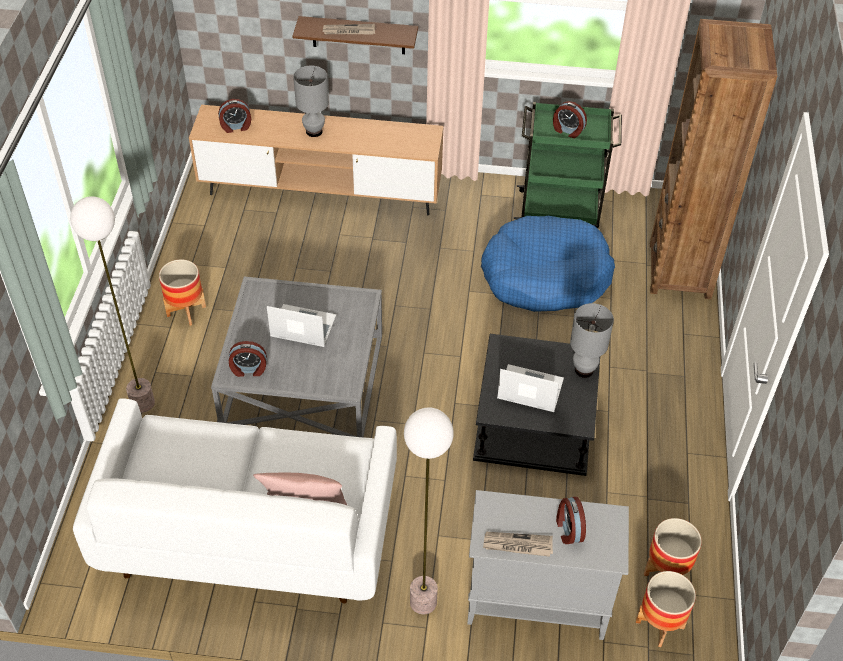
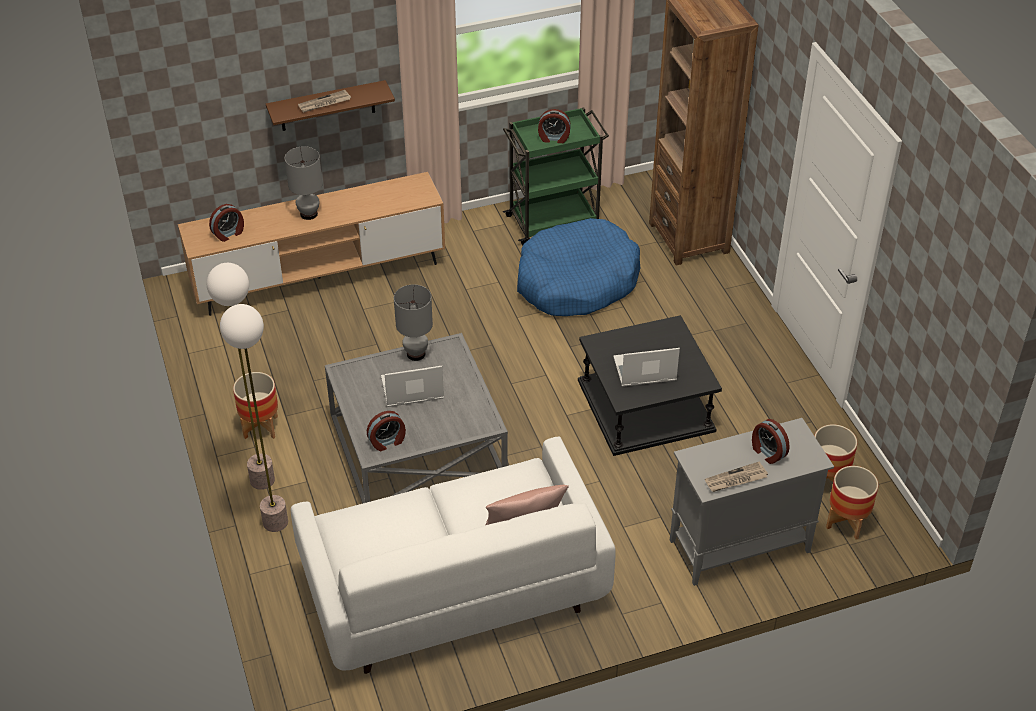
camera: 25 degrees left, 5 degrees down
(423, 602) = (645, 584): floor lamp -> floor lamp (262, 480)
(584, 370) = (679, 337): grey table lamp -> grey table lamp (416, 354)

